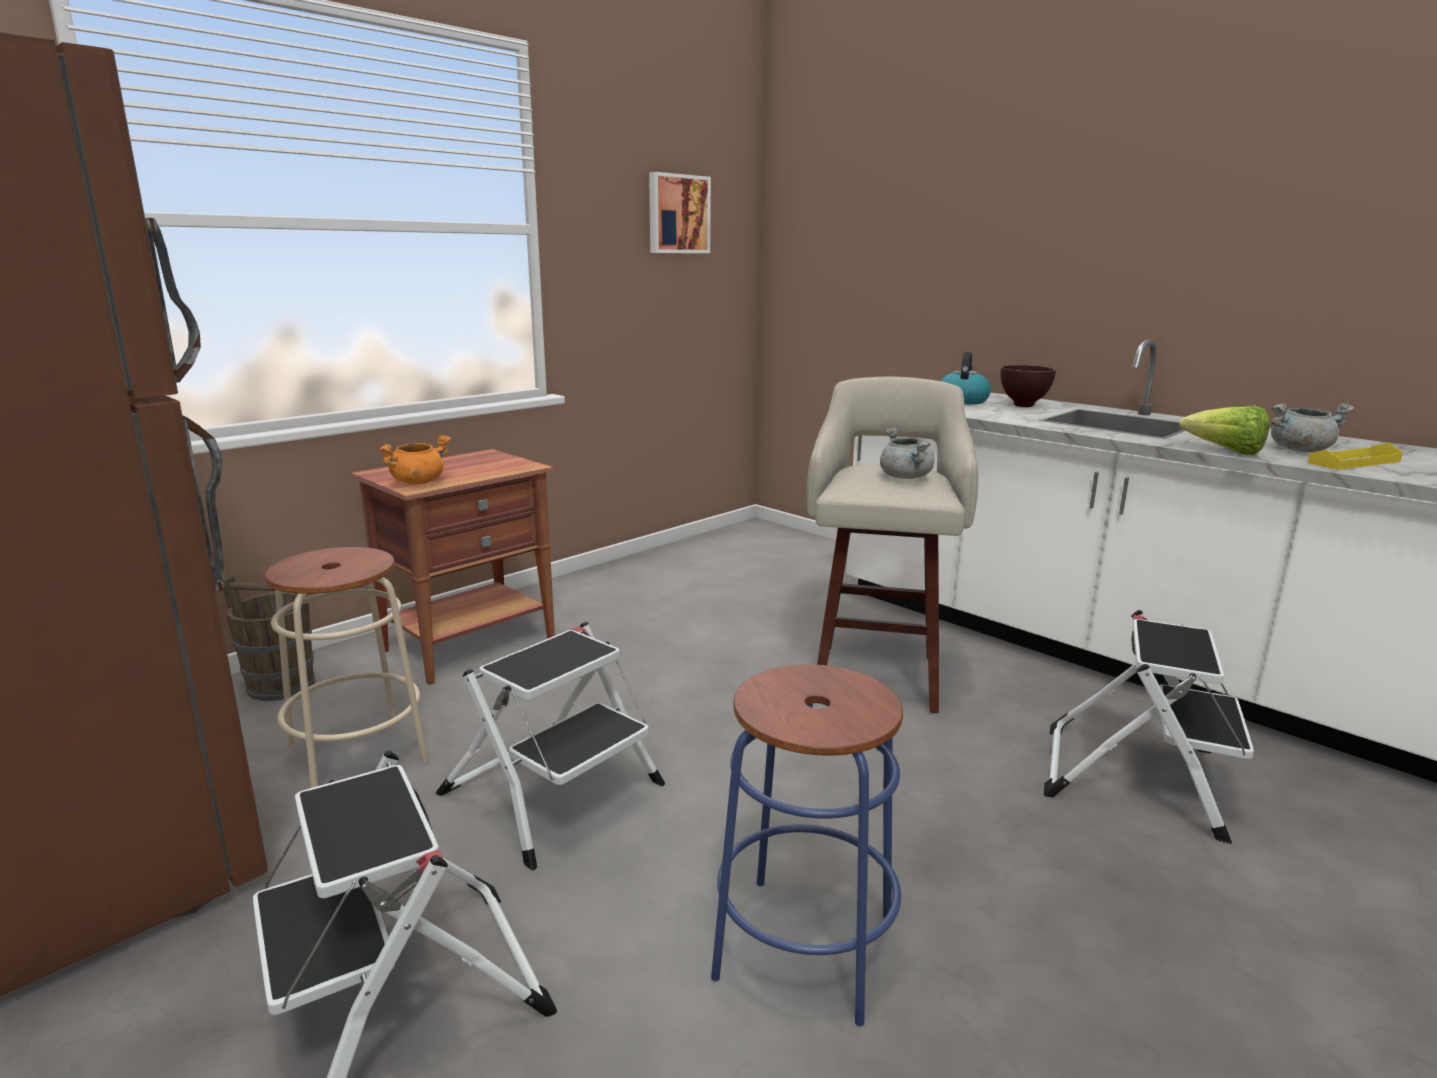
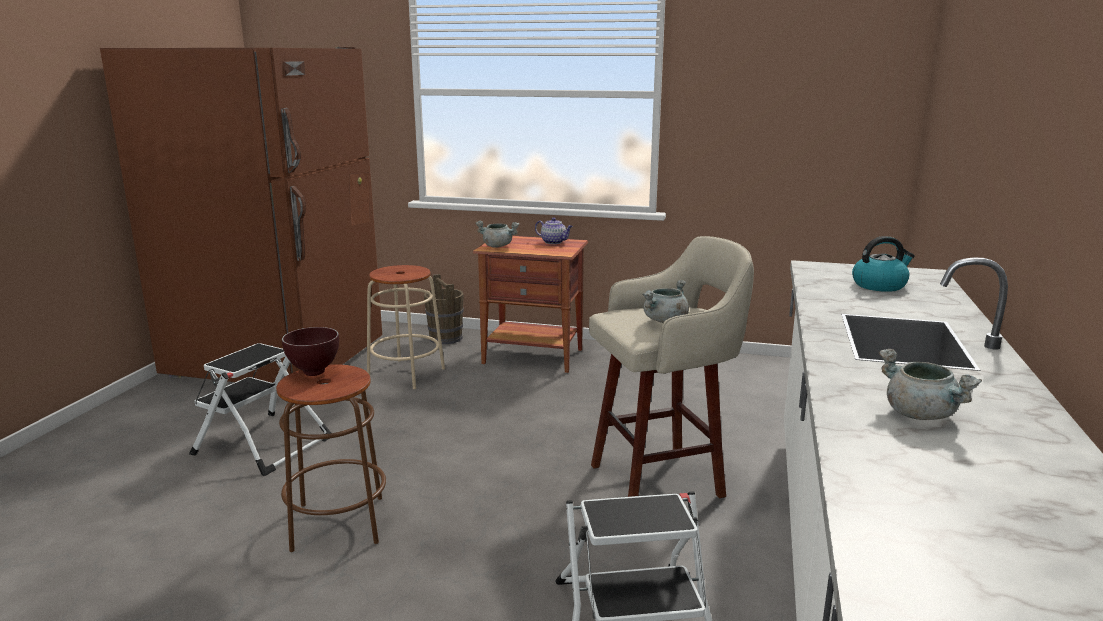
camera: 60 degrees right, 0 degrees up
(418, 482) = (498, 246): orange cooking pot -> grey cooking pot
(467, 460) = (554, 242): none -> teapot
(551, 792) = (413, 424): step ladder -> none
(677, 214) = (807, 80): picture -> none
(804, 946) = (338, 523): blue stool -> brown stool
(1024, 406) = (910, 304): brown bowl -> brown bowl (315, 373)
(1225, 451) = (833, 382): lettuce -> none
(1354, 462) = (898, 438): yellow tray -> none

